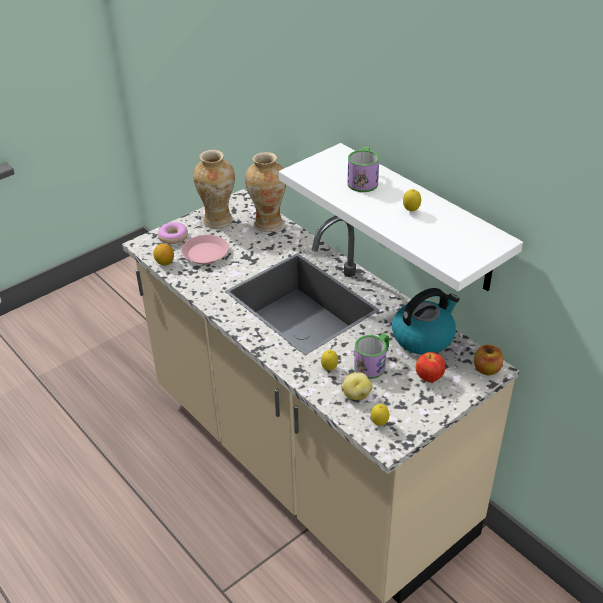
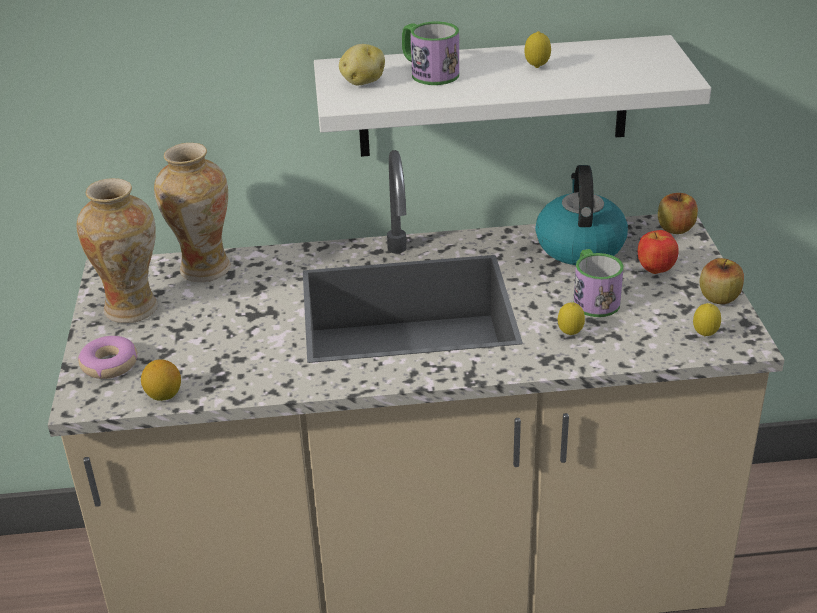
camera: 55 degrees left, 5 degrees down
(205, 253) = (194, 348): pink plate -> none
(356, 394) = (637, 332): potato -> potato (362, 82)
(426, 416) = (719, 297): none -> apple

